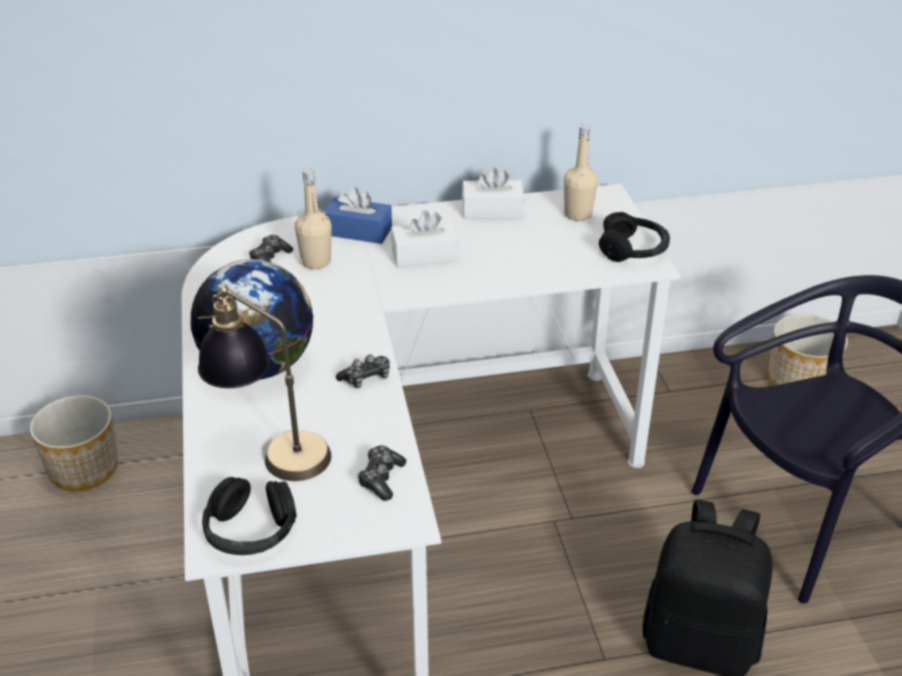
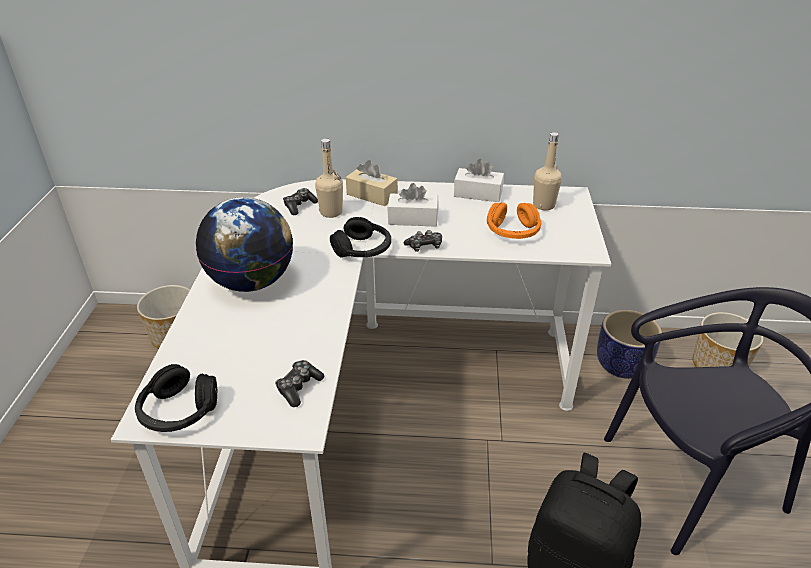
camera: 15 degrees right, 0 degrees up
(271, 451) = (227, 348): table lamp -> none
(358, 231) = (372, 195): blue tissue box -> beige tissue box
(366, 378) = (326, 304): game controller -> game controller (424, 246)
(553, 253) = (512, 231): none -> orange headphones
(633, 249) = (579, 238): black headphones -> black headphones (363, 249)
(689, 401) = (622, 365): none -> planter

